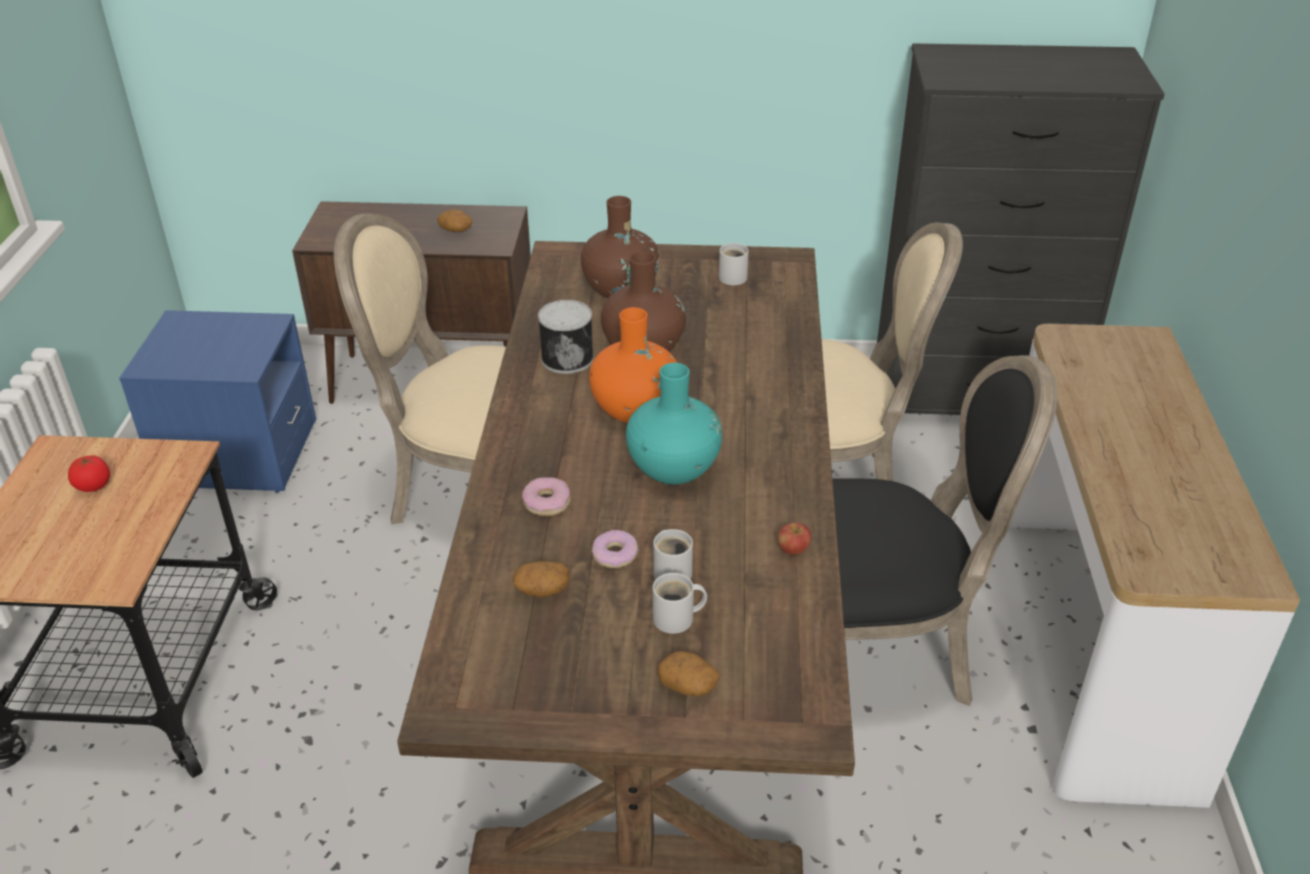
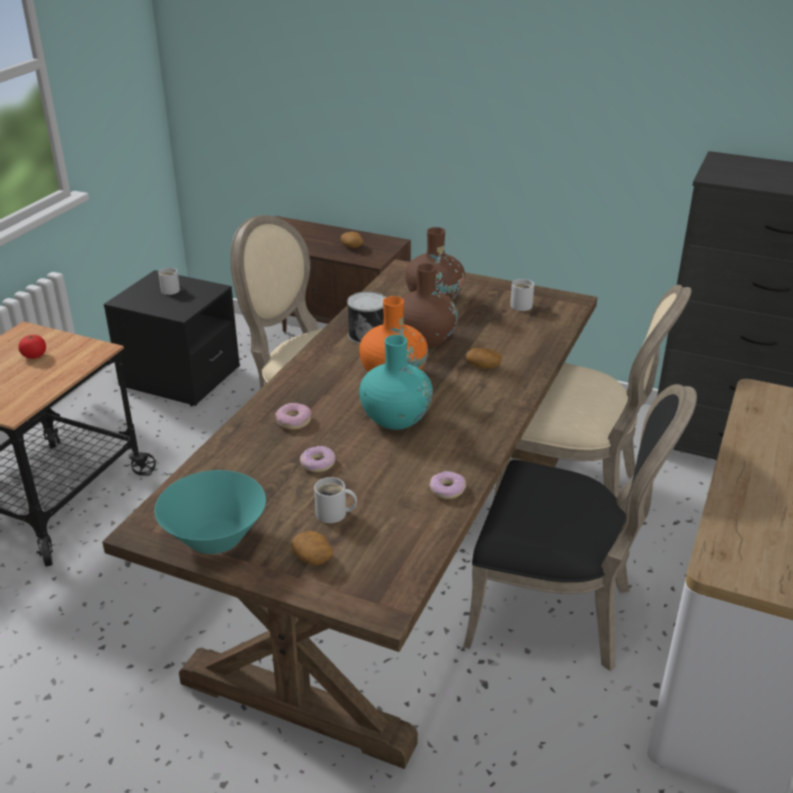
camera: 20 degrees right, 5 degrees down
(238, 454) = (180, 377): blue nightstand -> black nightstand
(542, 590) = (254, 474): potato -> potato (483, 366)
(547, 694) = (215, 538): none -> turquoise bowl
(672, 571) = (351, 483): white mug -> white mug (171, 289)
(793, 550) = (447, 490): apple -> donut

